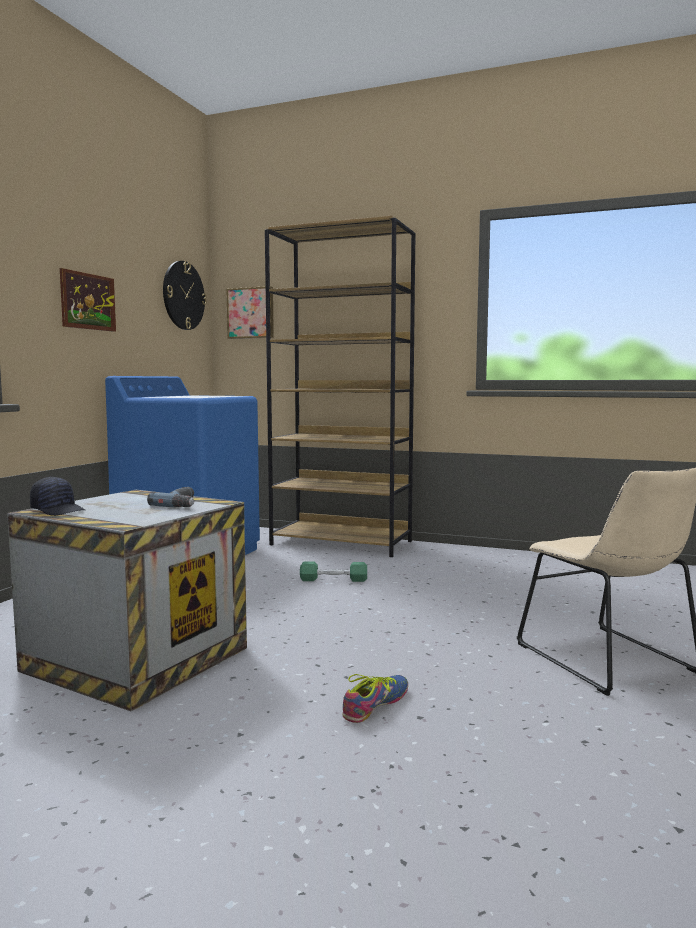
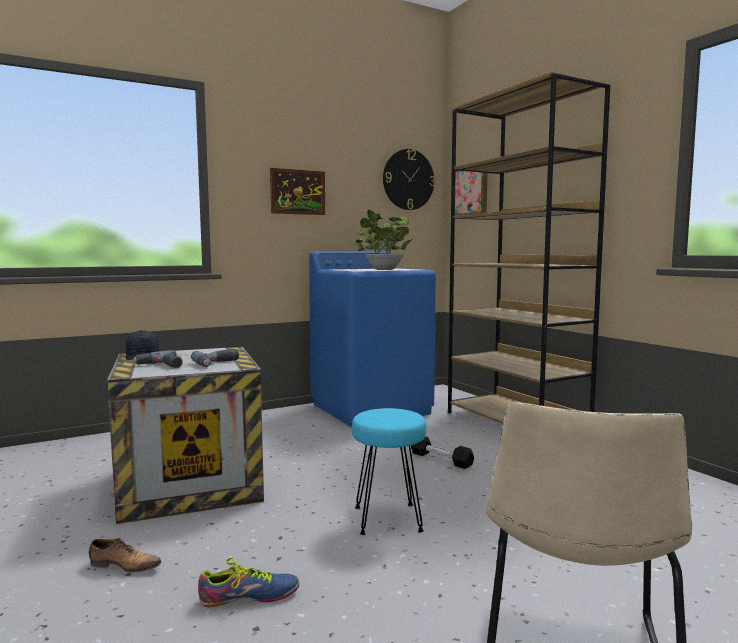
camera: 40 degrees right, 0 degrees up
(127, 514) = (160, 366): none -> power drill
(204, 396) = (382, 269): none -> potted plant
(222, 731) = (124, 566): none -> shoe
(333, 580) = (441, 459): green dumbbell -> black dumbbell
(375, 627) = (389, 519): none -> turquoise stool

